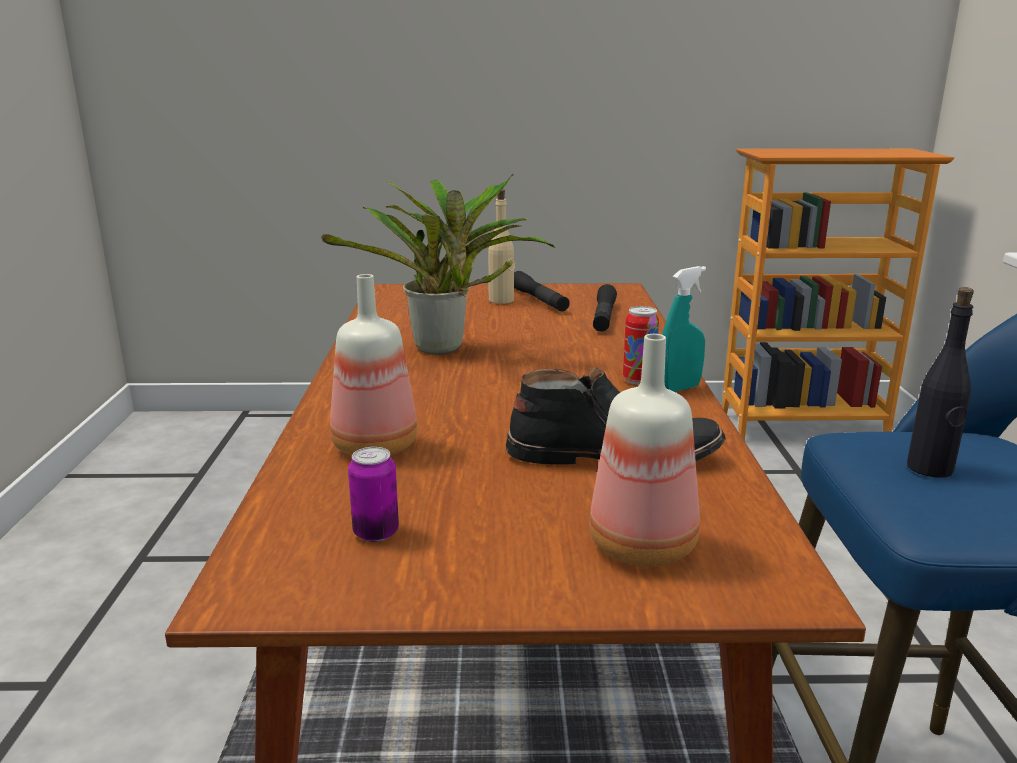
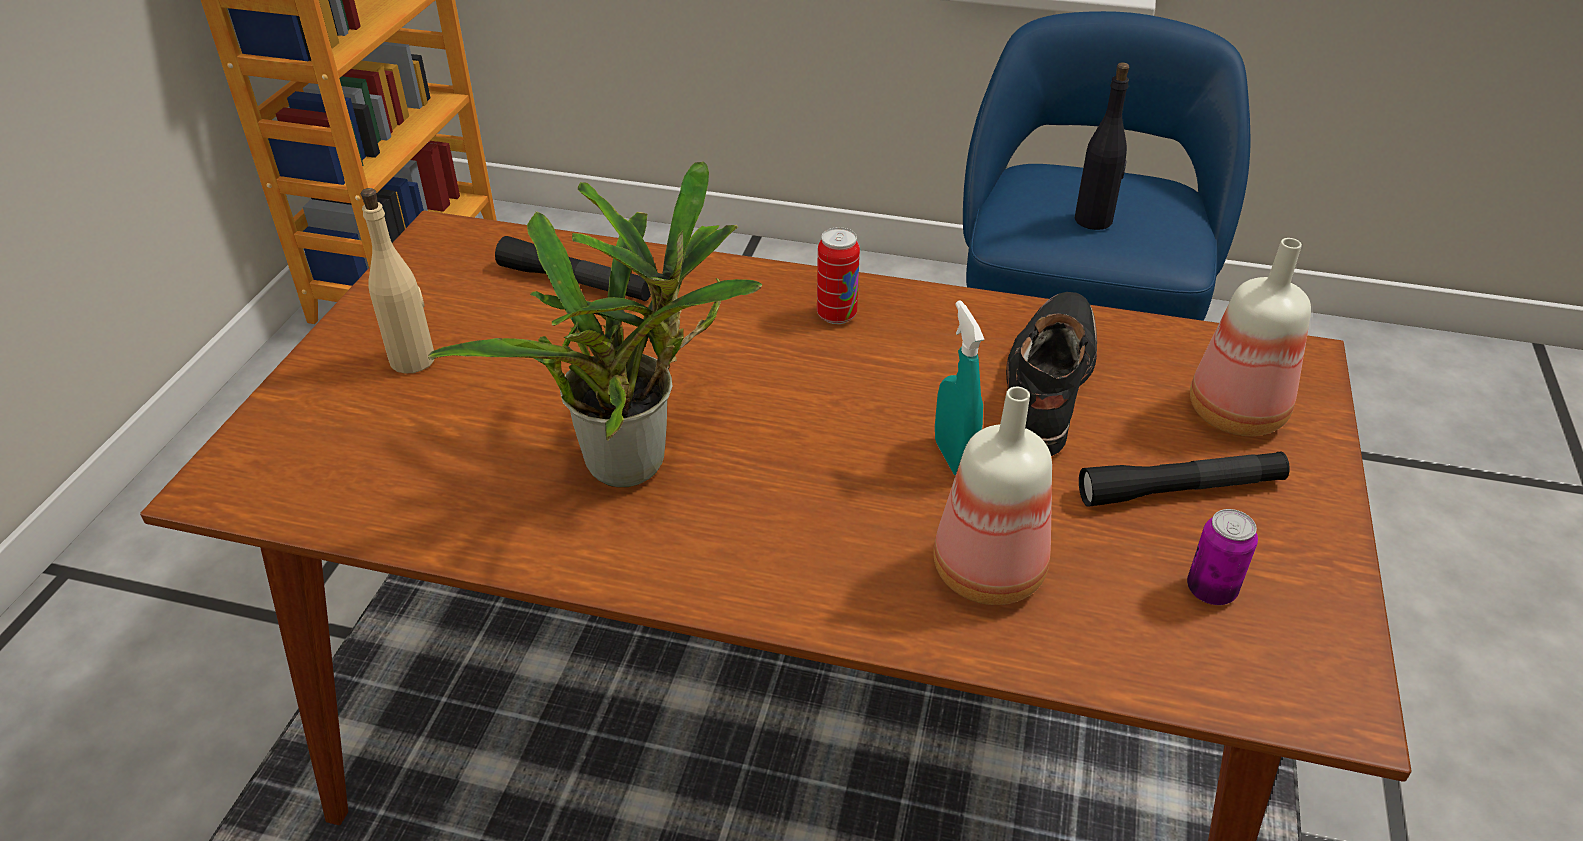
camera: 75 degrees left, 20 degrees up
(539, 300) = (443, 322): black flashlight -> black flashlight (1180, 490)
(679, 389) = (874, 294): turquoise spray bottle -> turquoise spray bottle (953, 457)

